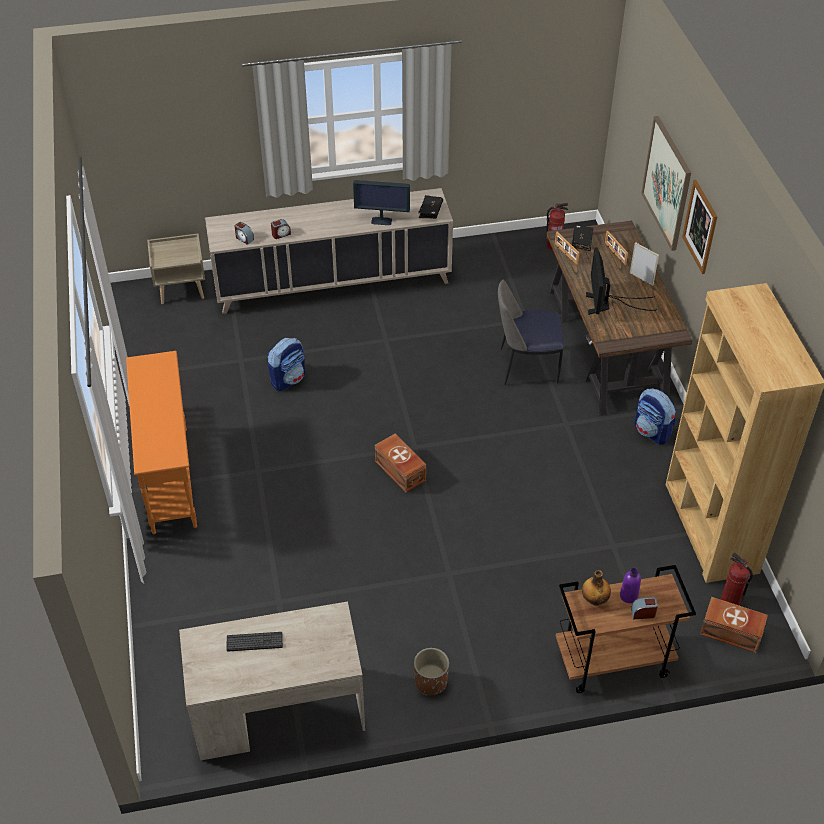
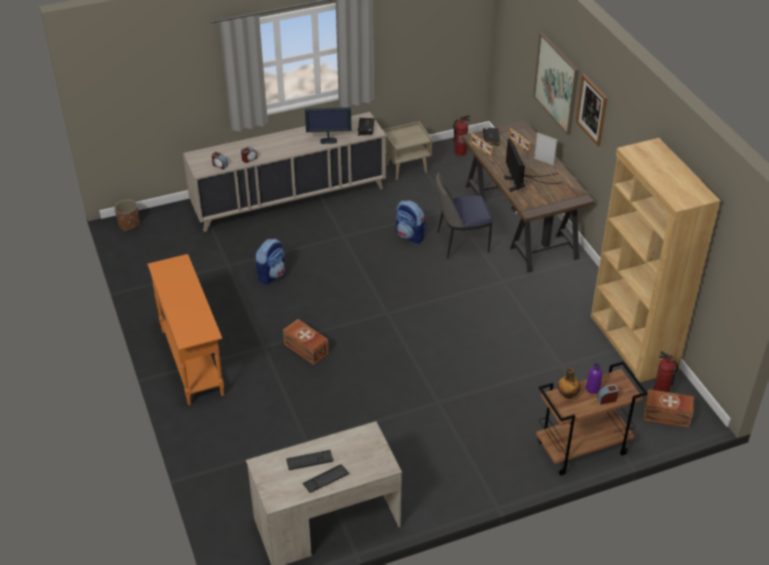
camera: 10 degrees left, 5 degrees down
(182, 289) = (164, 217): beige nightstand -> beige nightstand (406, 168)
(267, 670) = (325, 479): none -> keyboard
(400, 471) = (380, 332): brown storage box -> brown storage box (306, 349)
(431, 682) = (444, 484): brown planter -> brown planter (129, 224)
(652, 432) = (571, 279): backpack -> backpack (410, 236)

